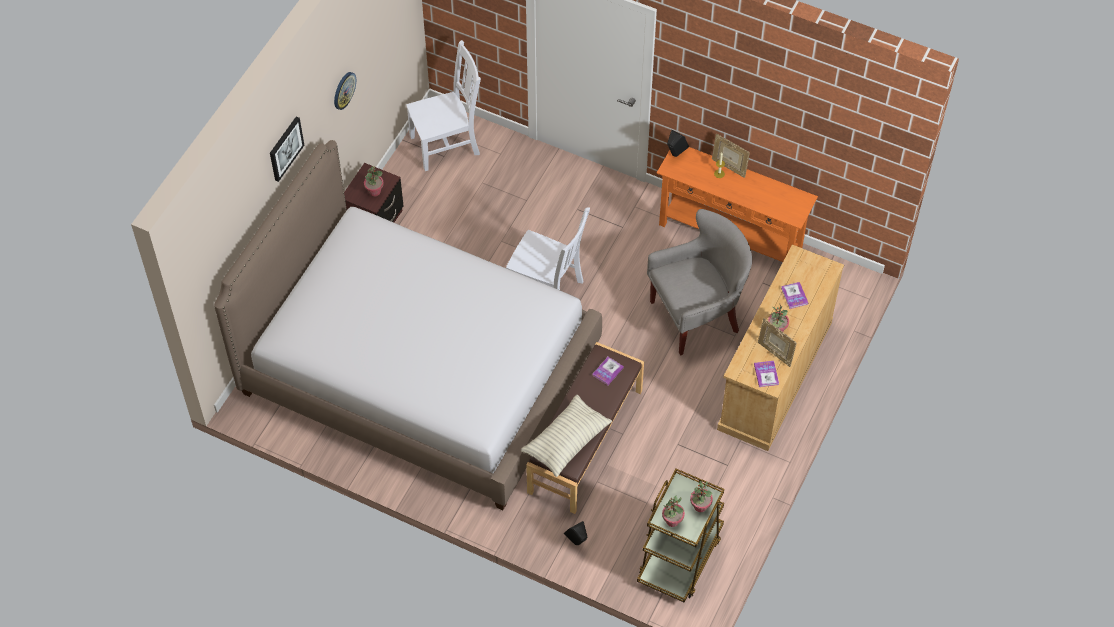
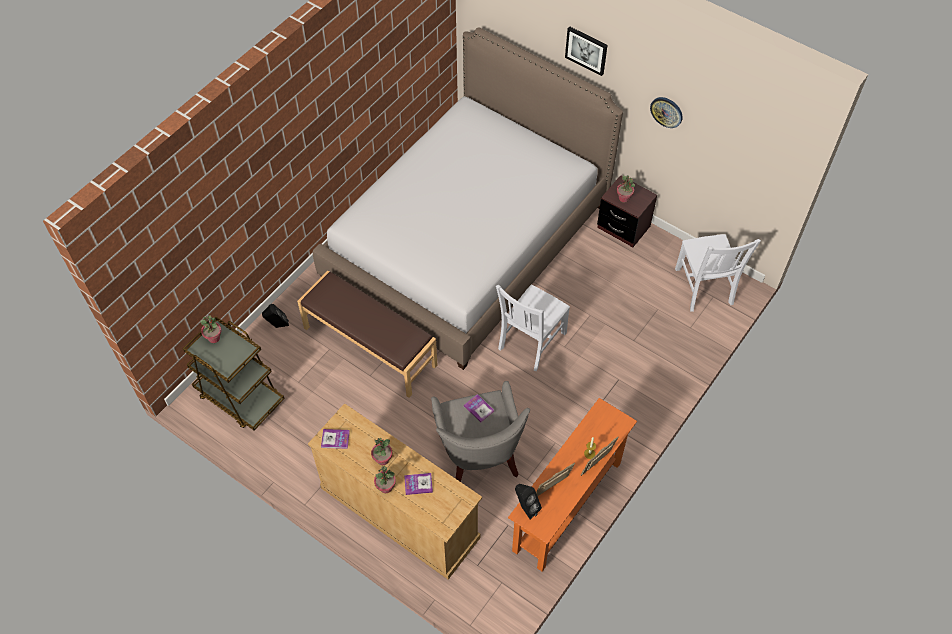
camera: 100 degrees right, 0 degrees up
(566, 441) = (338, 298): pillow -> none
(607, 371) = (399, 339): book -> book (479, 408)
(675, 155) = (618, 418): black speaker -> black speaker (526, 508)
(700, 506) = (220, 361): potted plant -> potted plant (385, 487)
(775, 353) = (357, 452): picture frame -> picture frame (552, 488)

